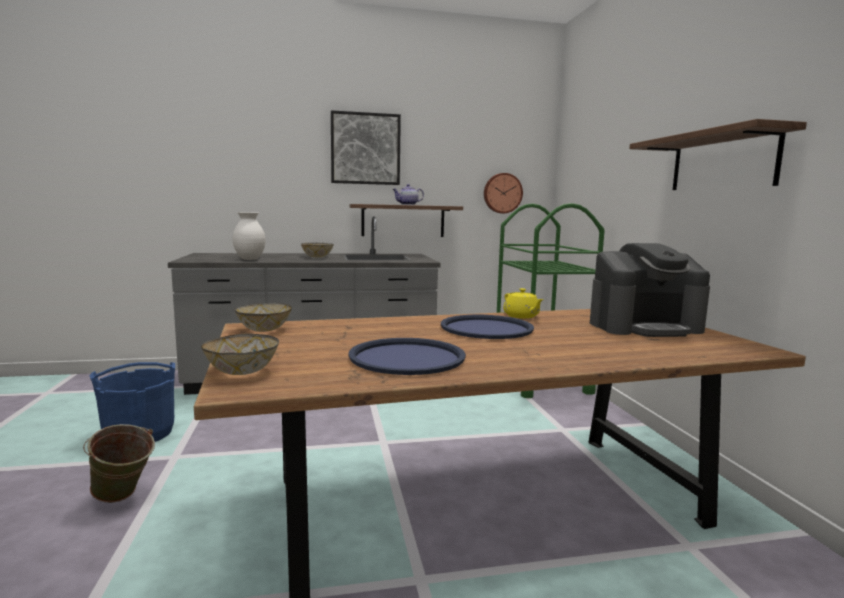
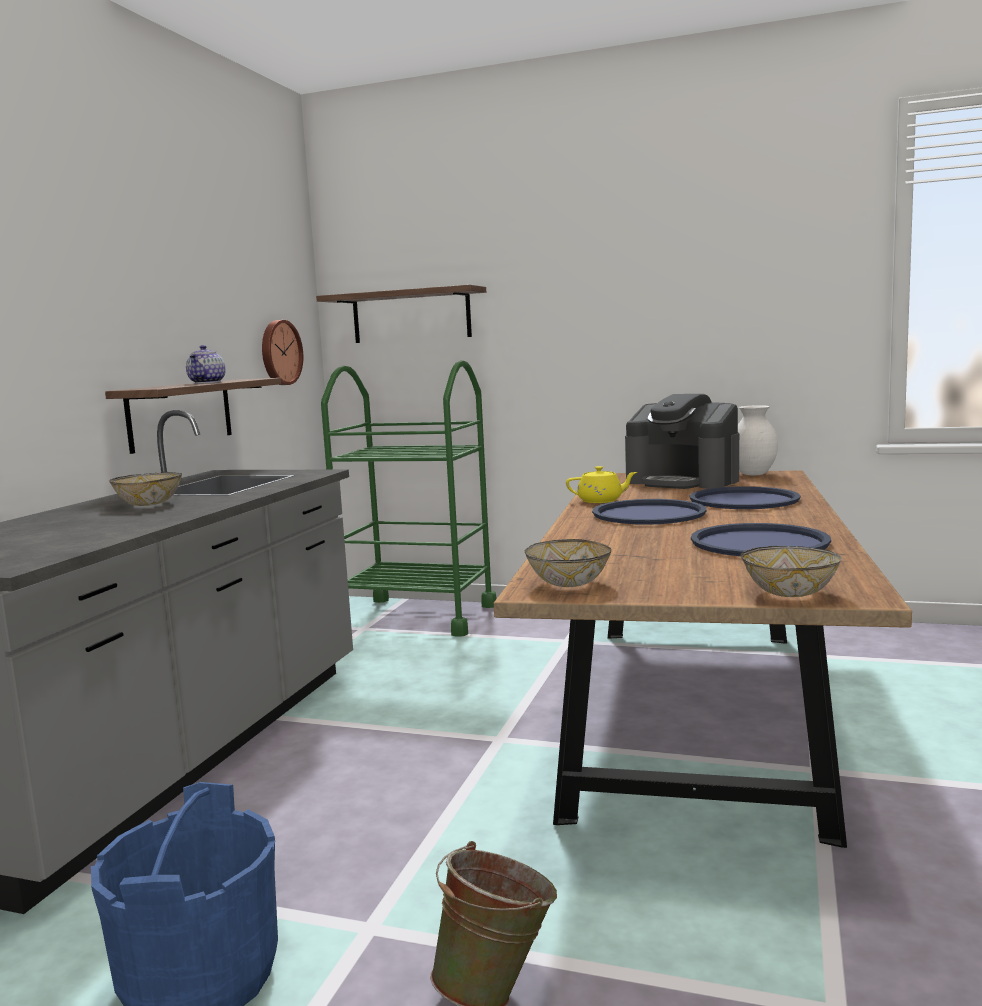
camera: 60 degrees left, 0 degrees up
(249, 259) = (95, 533): white vase -> white vase (754, 474)
(365, 149) = (114, 278): picture -> none
(584, 345) = (743, 500): none -> blue tray
(644, 326) = (683, 481): coffee machine -> coffee machine turned 105 degrees clockwise
(722, 162) = (658, 308): shelf -> shelf (411, 316)

